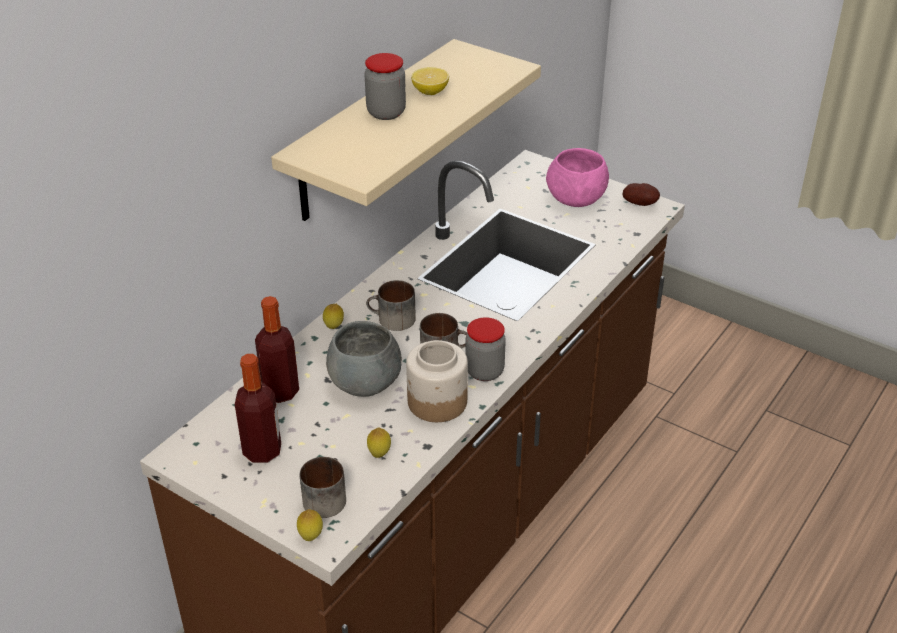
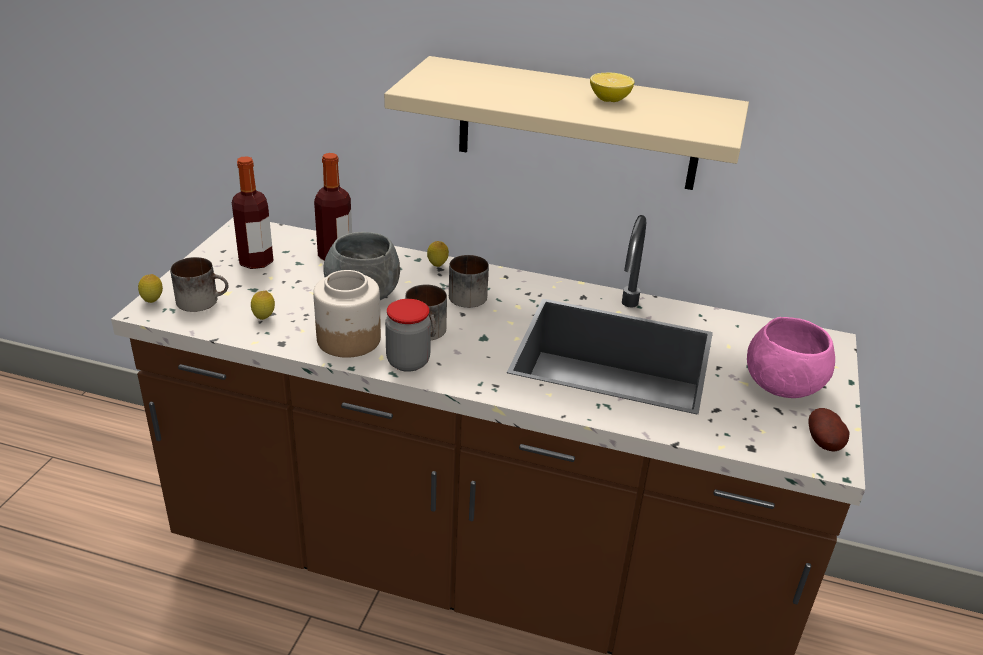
camera: 70 degrees right, 5 degrees down
(386, 112) = (546, 86): jar -> none

